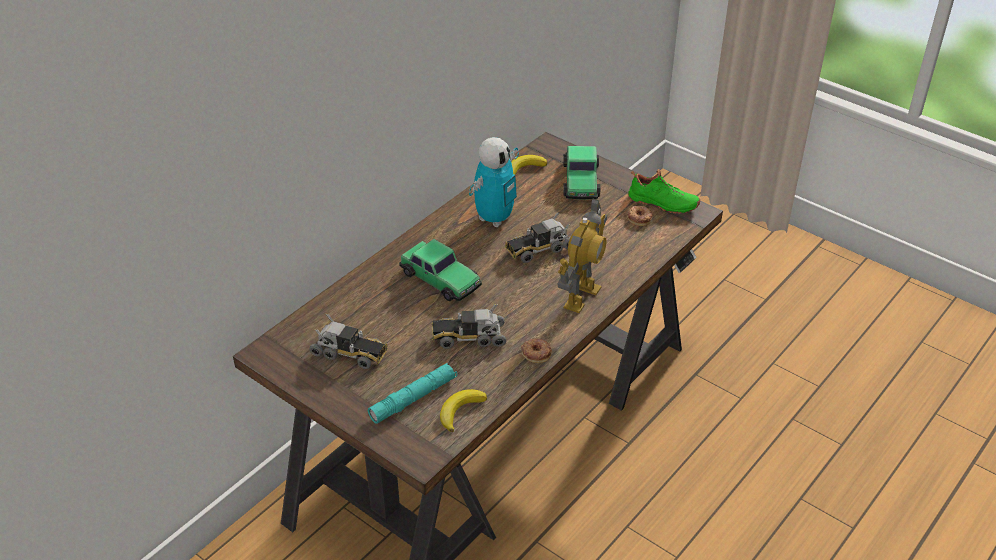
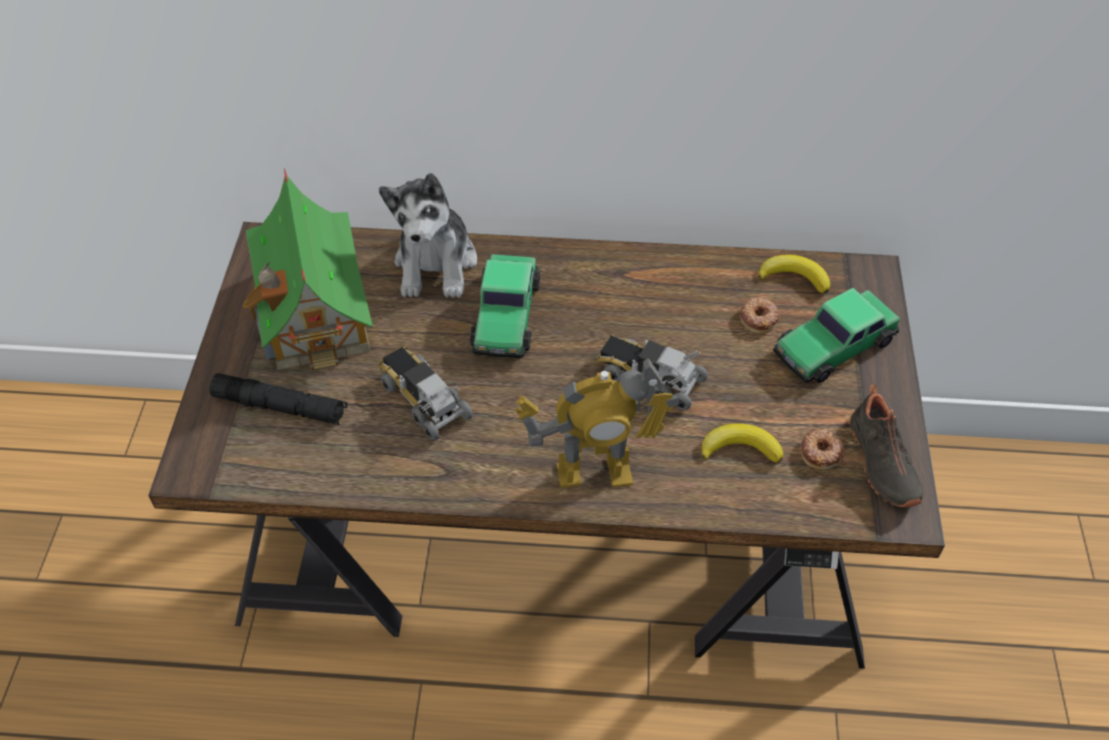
camera: 55 degrees right, 10 degrees up
(350, 353) = (315, 309): toy truck -> toy house
(370, 288) = (436, 264): none -> plush toy
(413, 398) = (280, 406): turquoise flashlight -> black flashlight
(460, 411) = (289, 462): banana -> banana (740, 448)
(494, 218) = (666, 302): toy robot -> none
(536, 352) = (448, 482): donut -> donut (759, 318)
(662, 204) = (880, 463): green shoe -> black shoe

